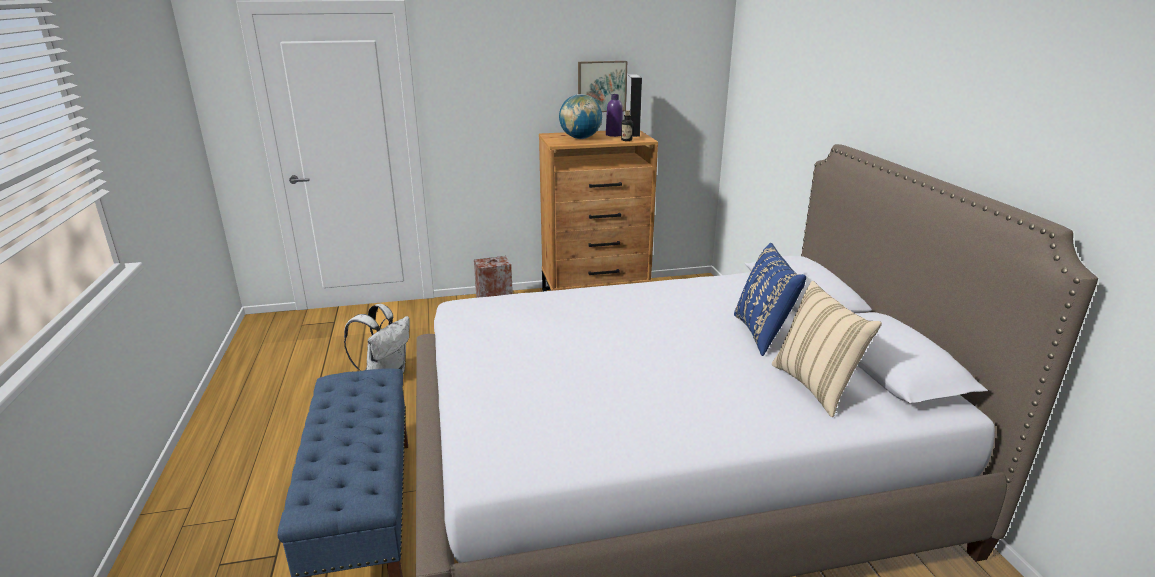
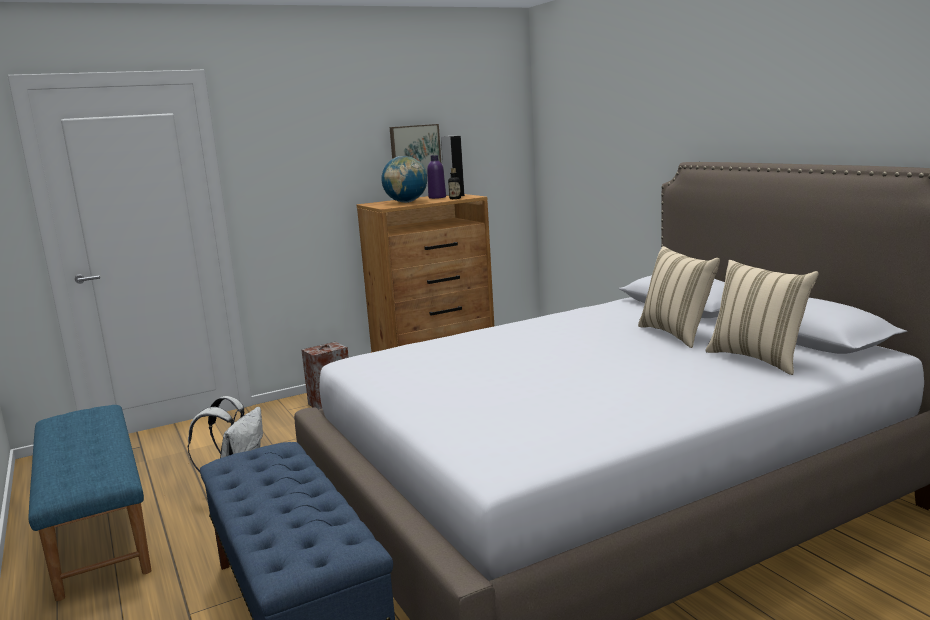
camera: 15 degrees left, 10 degrees down
(268, 395) = (96, 528): none -> blue bench
(763, 333) = (677, 334): blue pillow -> beige pillow

